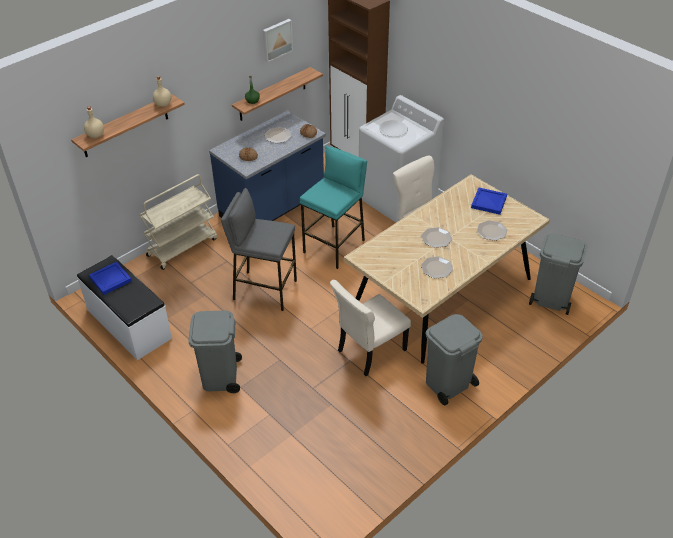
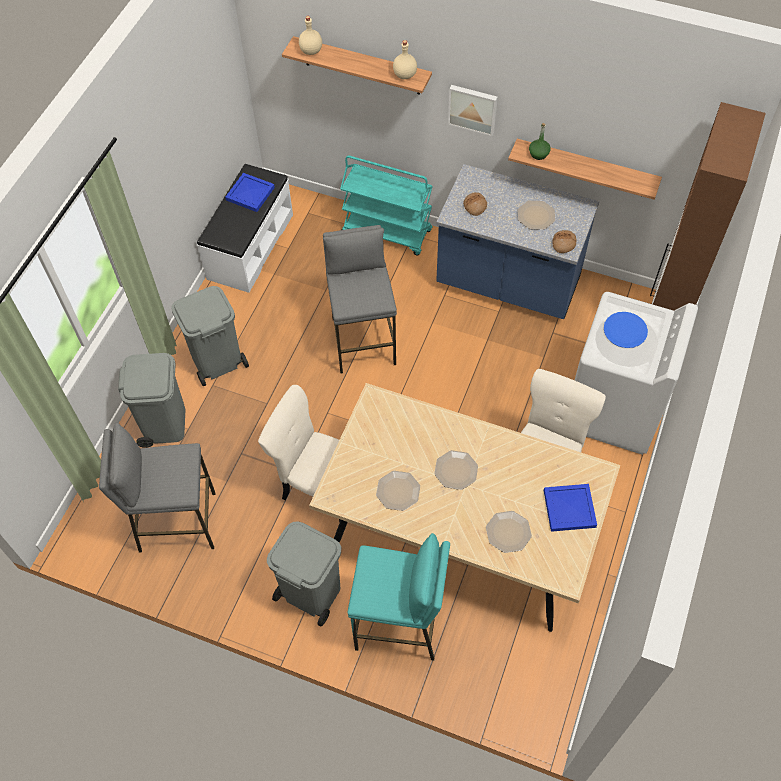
camera: 65 degrees right, 15 degrees up
(182, 247) = (387, 232): beige cart -> turquoise cart
(276, 39) = (613, 110): picture -> picture (473, 108)
(335, 246) = (477, 378): turquoise stool -> turquoise stool (399, 625)
(348, 446) = (177, 522): none -> grey stool
(393, 129) = (625, 331): white plate -> blue plate
(551, 299) = (526, 671): grey trash can -> grey trash can (165, 423)

